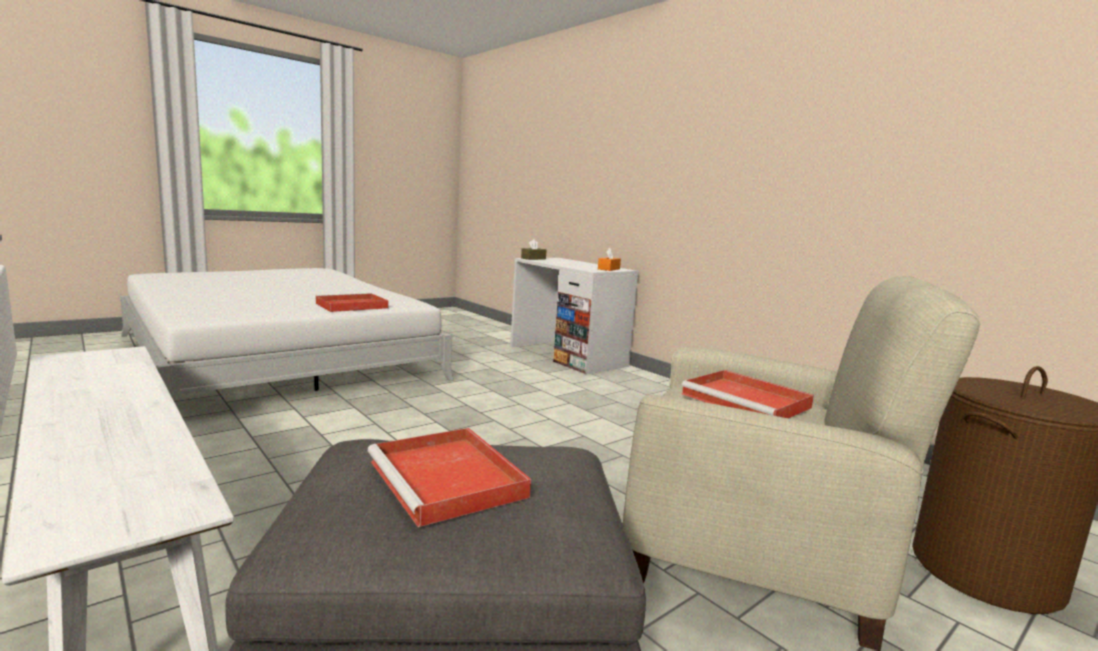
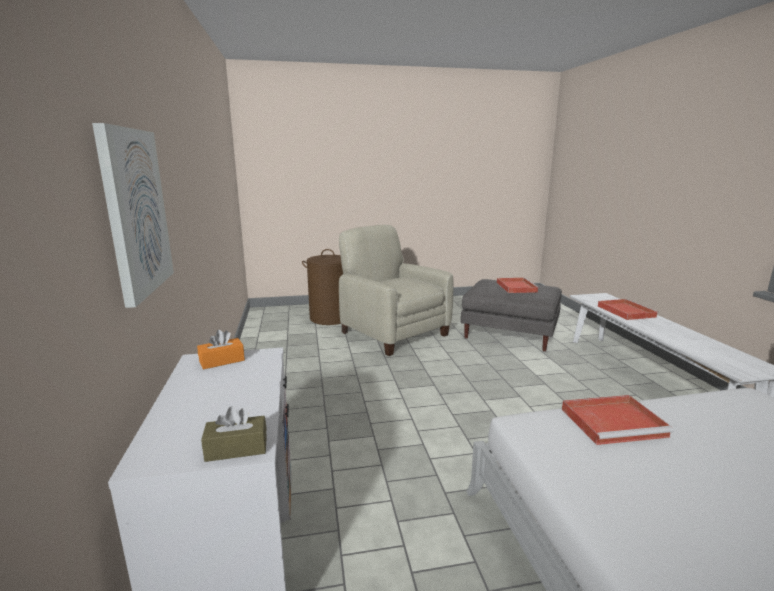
camera: 150 degrees left, 5 degrees up
(628, 173) = (135, 212): none -> picture
(748, 401) = (398, 282): red tray -> red tray (625, 311)

